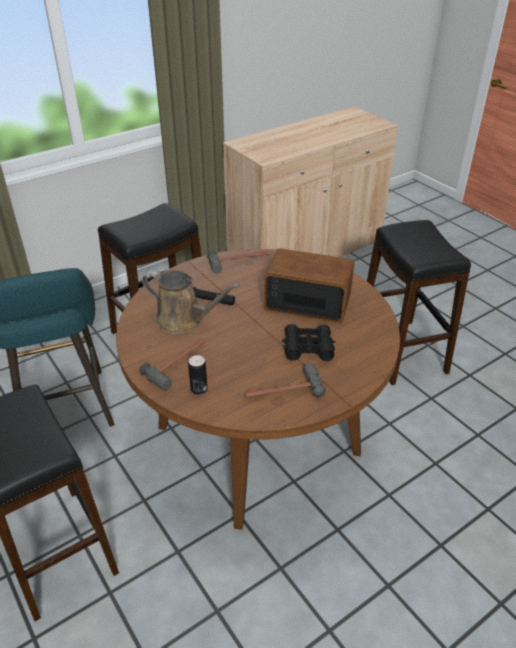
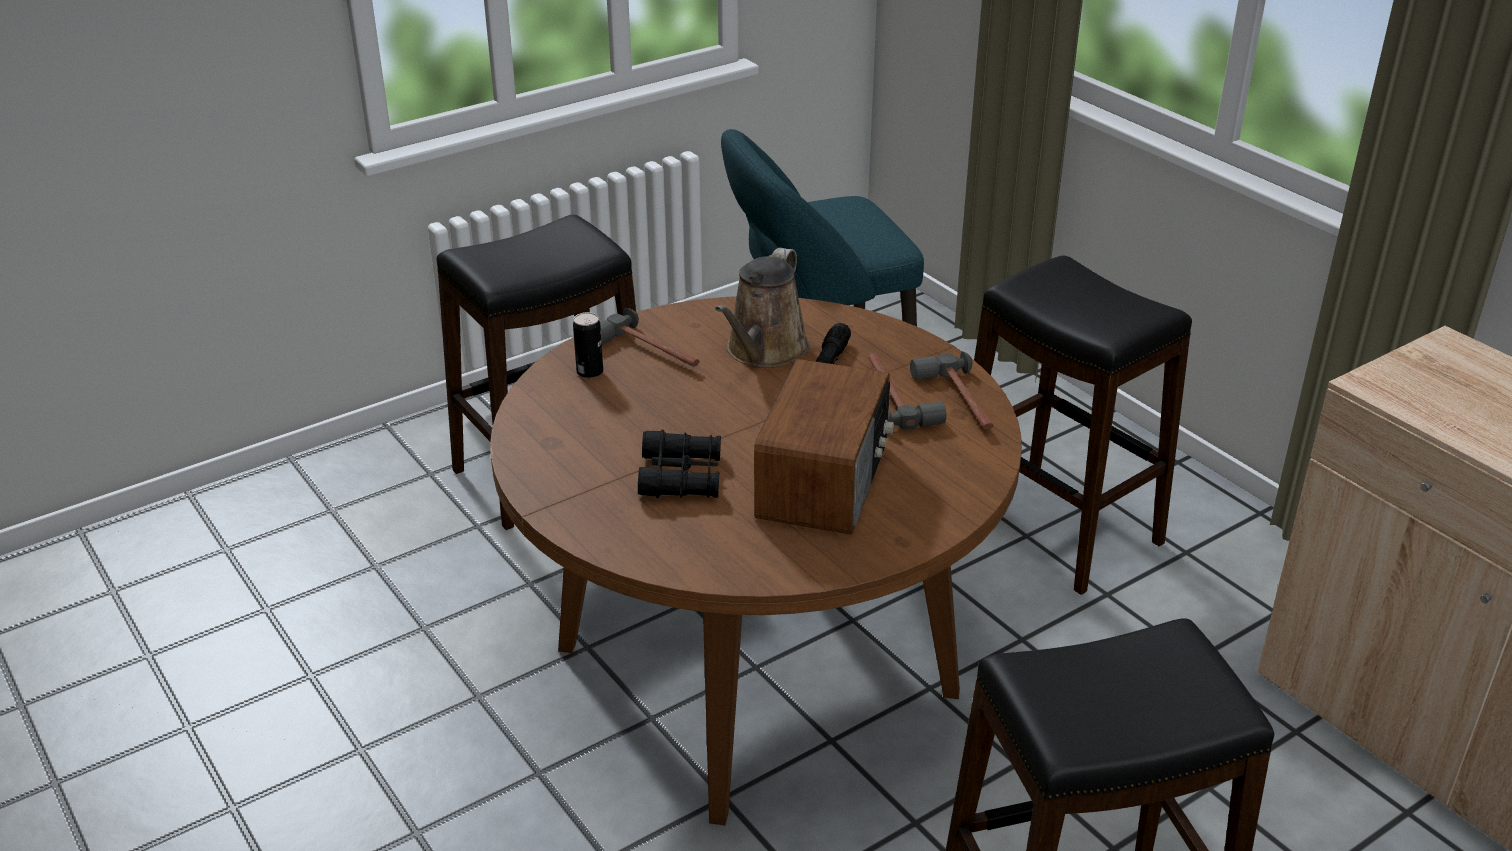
camera: 90 degrees right, 5 degrees down
(283, 391) = (573, 447): hammer -> hammer (895, 397)

